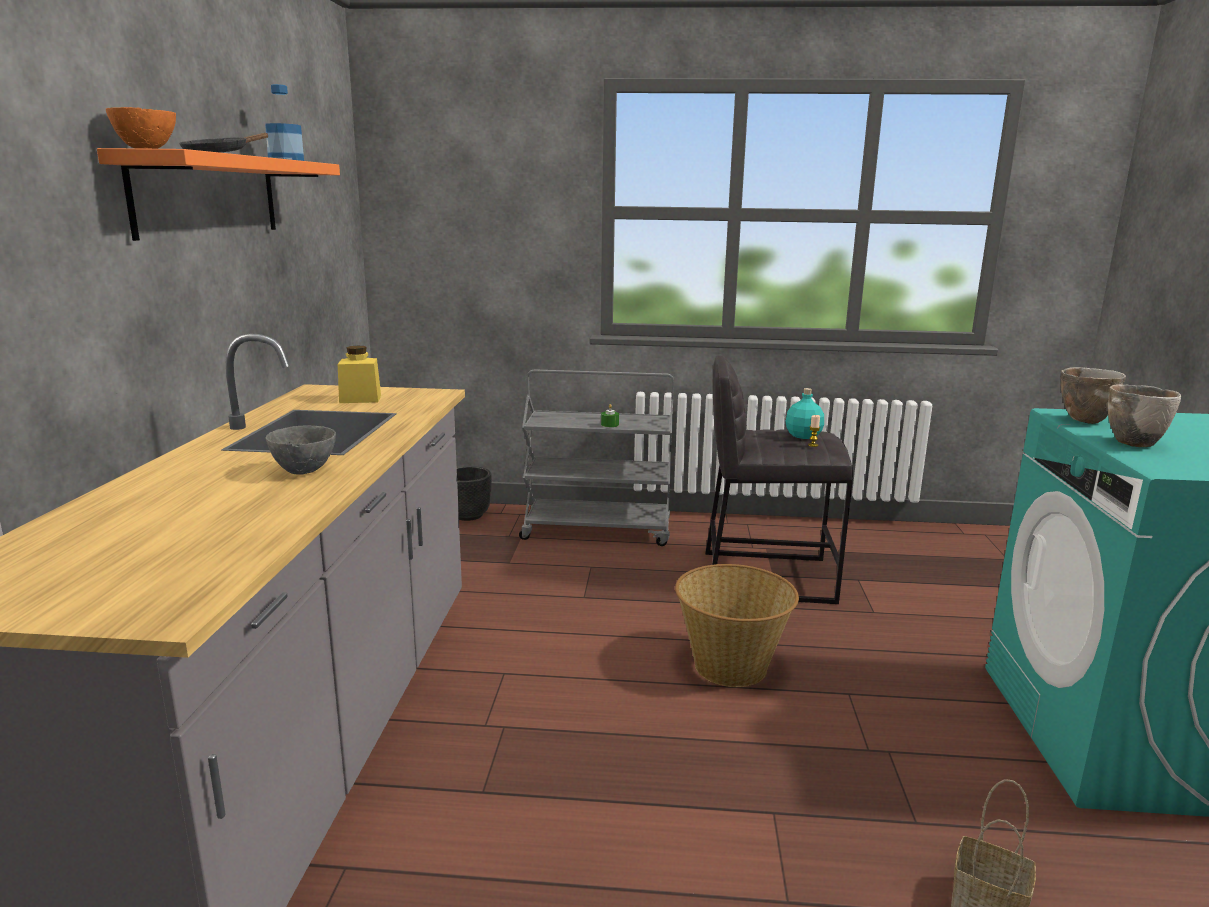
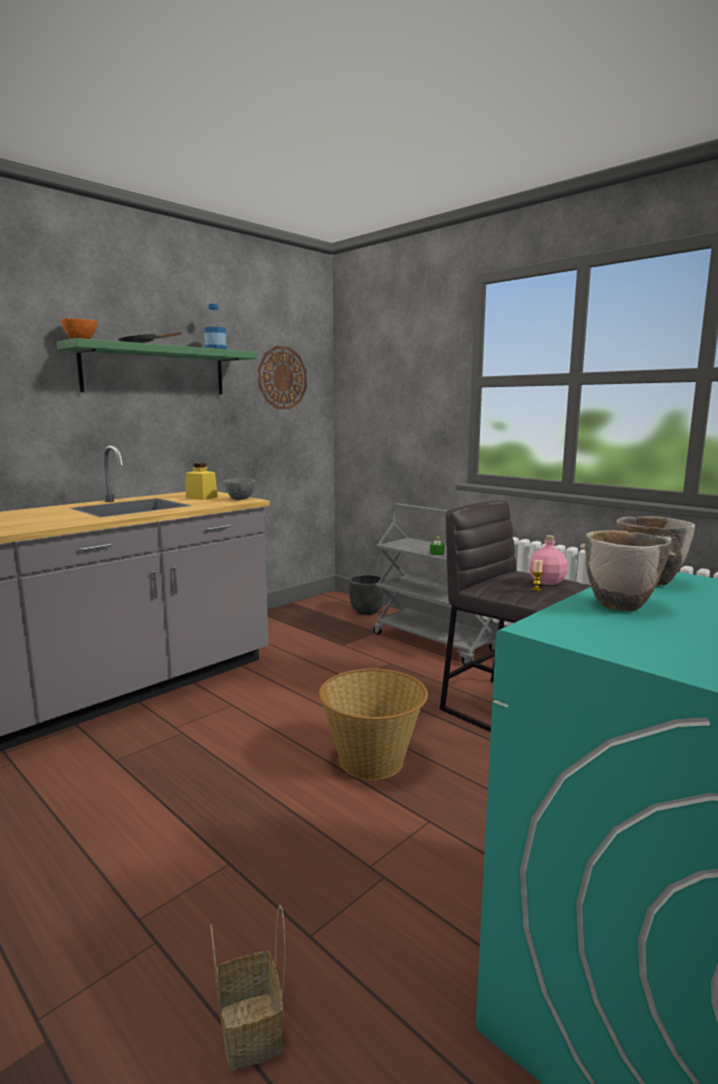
camera: 40 degrees right, 5 degrees down
(208, 196) = (155, 371): orange shelf -> green shelf
(305, 471) = (61, 520): grey bowl -> grey bowl (241, 499)
(322, 198) = (282, 378): none -> wall clock
(804, 435) = (547, 582): turquoise bottle -> pink bottle

